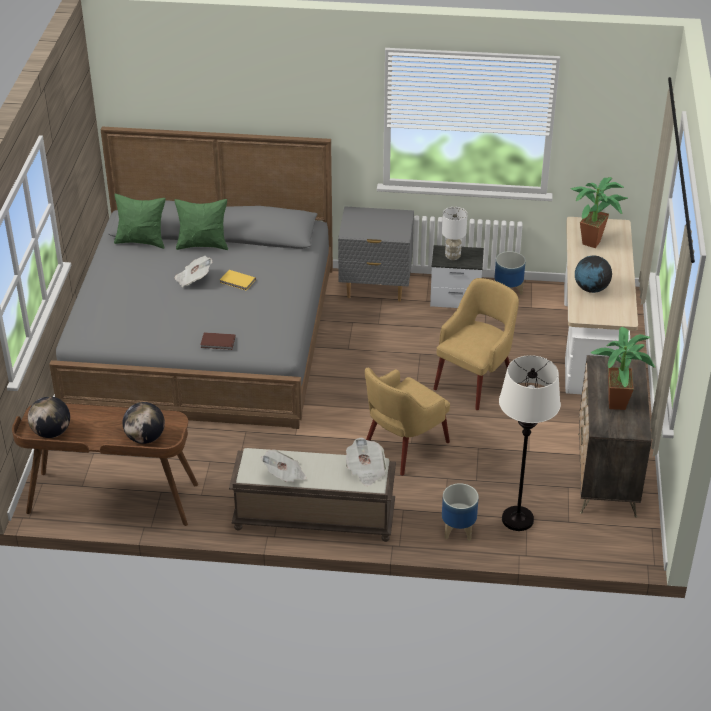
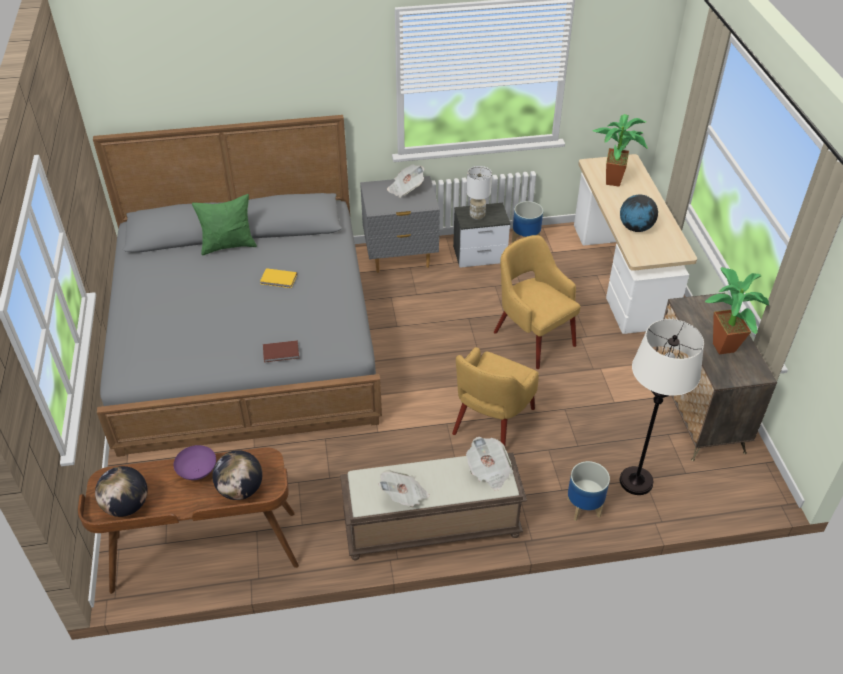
camera: 15 degrees left, 5 degrees up
(115, 418) = (197, 471): none -> purple bowl
(141, 241) = (162, 252): green pillow -> none
(193, 279) = (231, 285): newspaper -> newspaper (405, 189)
(475, 381) = (532, 337): yellow armchair -> yellow armchair turned 60 degrees counterclockwise

